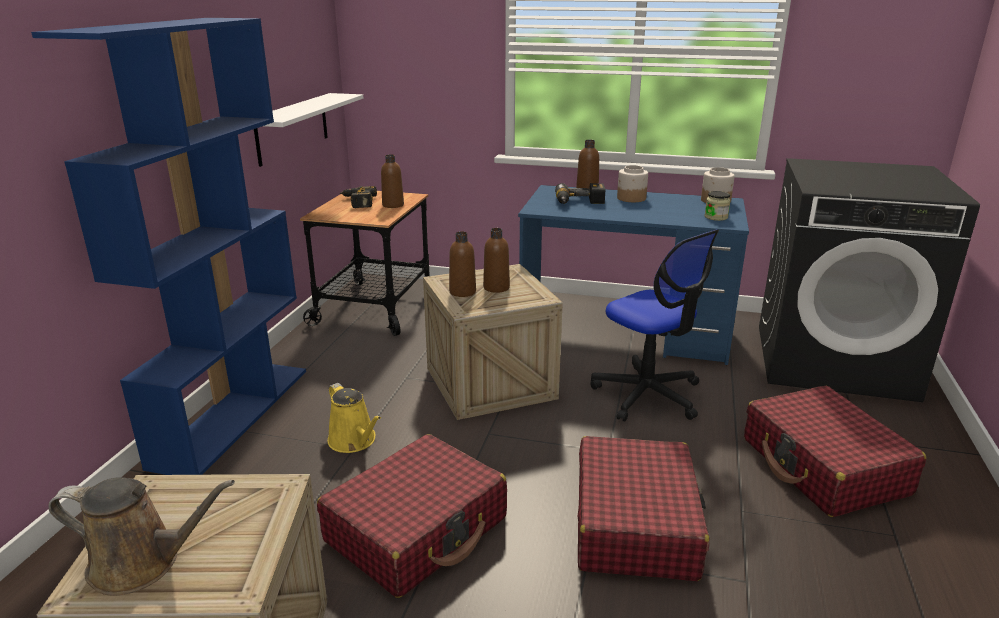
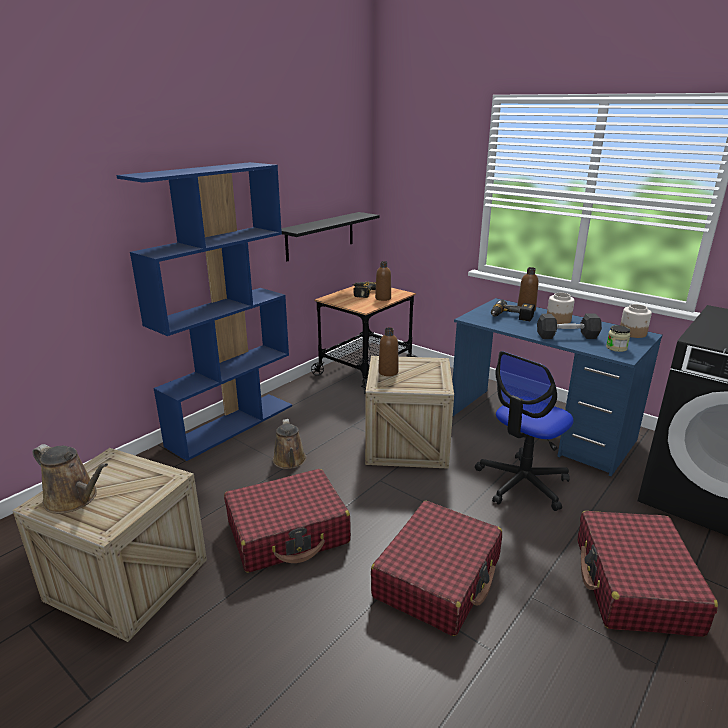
camera: 25 degrees right, 0 degrees up
(292, 128) = (320, 236): white shelf -> black shelf
(354, 441) = (290, 461): yellow watering can -> brown watering can
(496, 288) = (415, 373): brown bottle -> none
(648, 395) = (522, 483): office chair -> office chair turned 60 degrees clockwise
(657, 213) = (567, 336): none -> grey dumbbell

